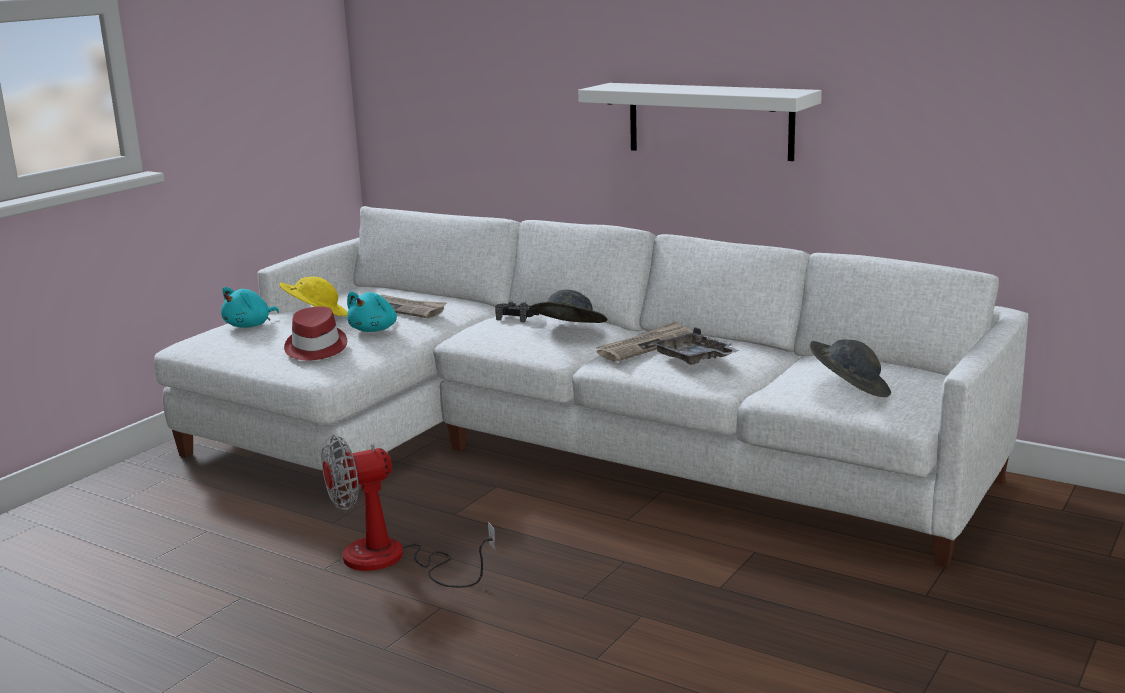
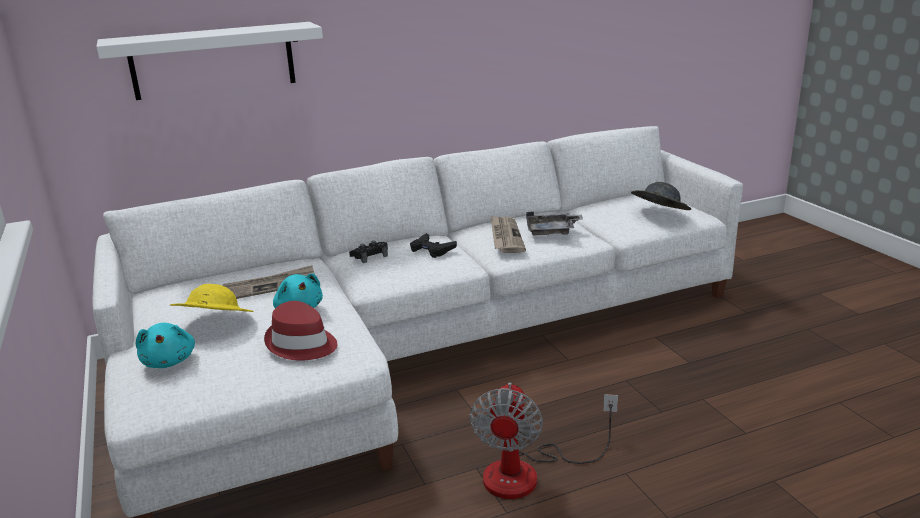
camera: 55 degrees left, 5 degrees up
(568, 331) = (432, 249): grey hat -> black game controller
(710, 120) = (441, 62): white shelf -> white shelf (213, 60)

